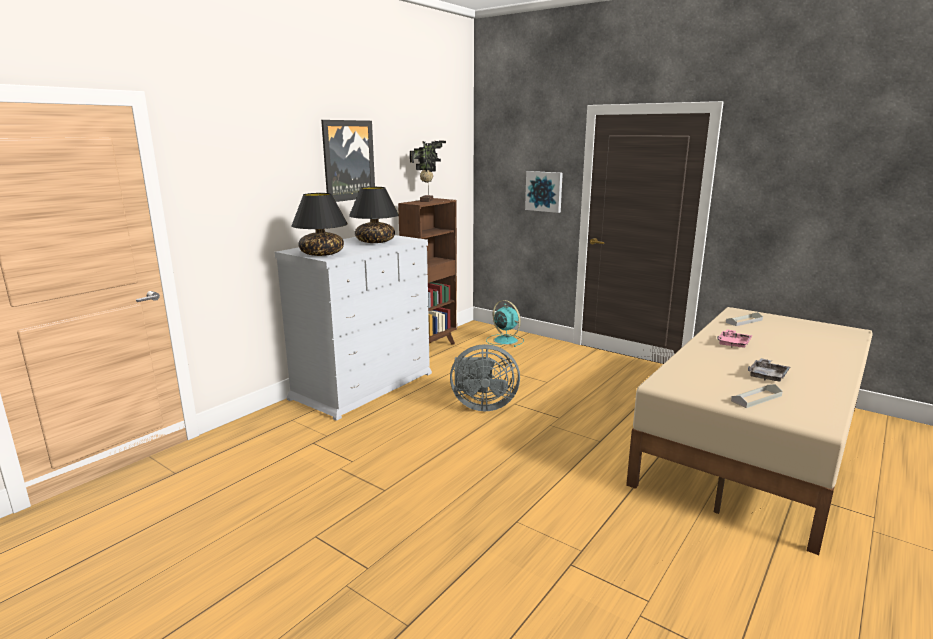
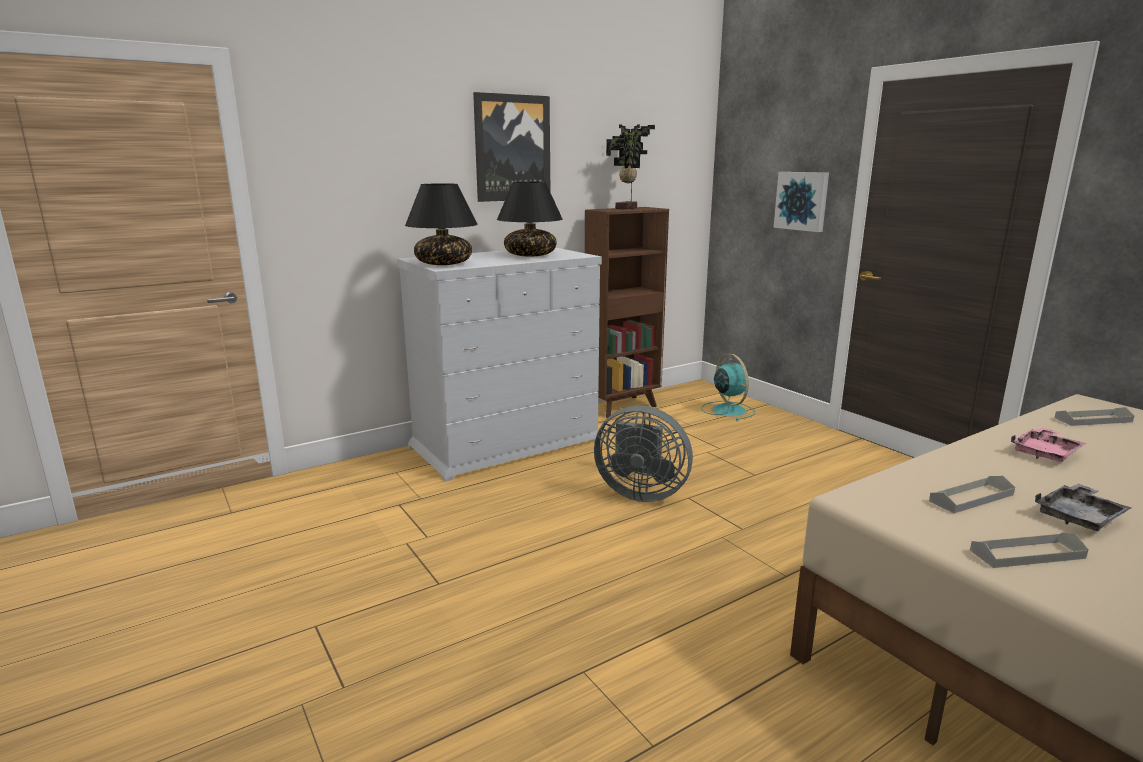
camera: 20 degrees right, 0 degrees up
(714, 374) = (971, 498): none -> grey tray

